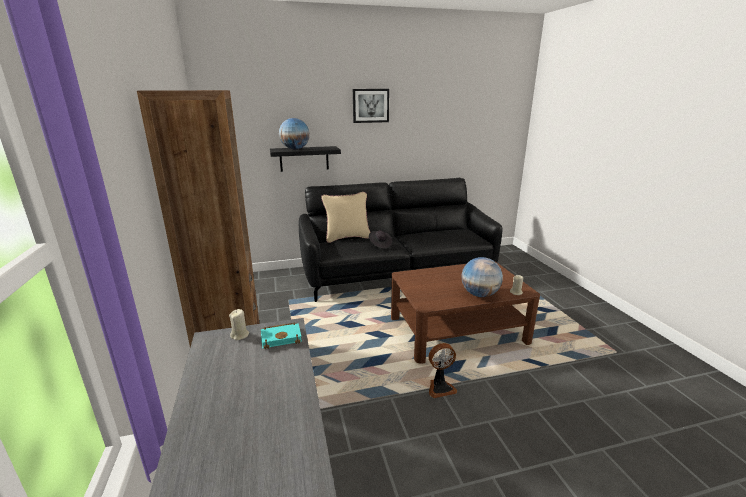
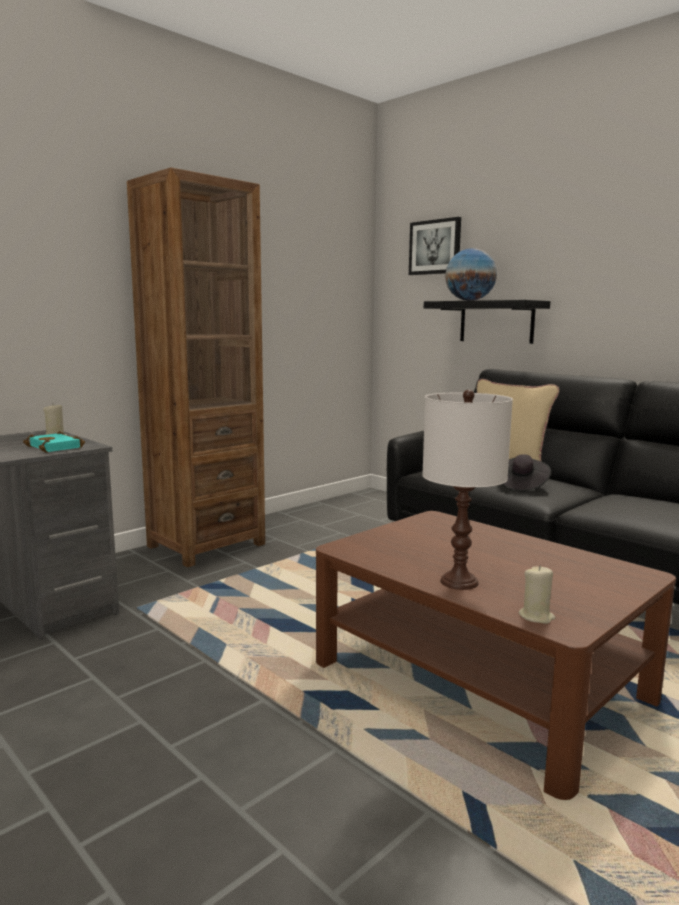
camera: 60 degrees right, 10 degrees down
(370, 105) = (626, 220): picture -> picture (435, 247)
(440, 387) = (265, 700): fan -> none
(480, 294) = (460, 582): globe -> white table lamp

